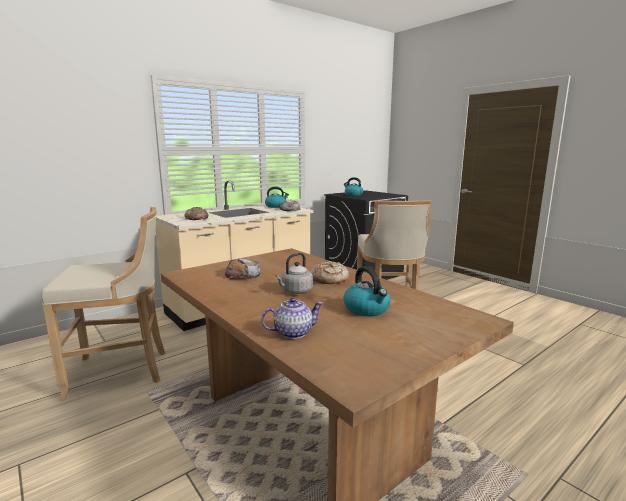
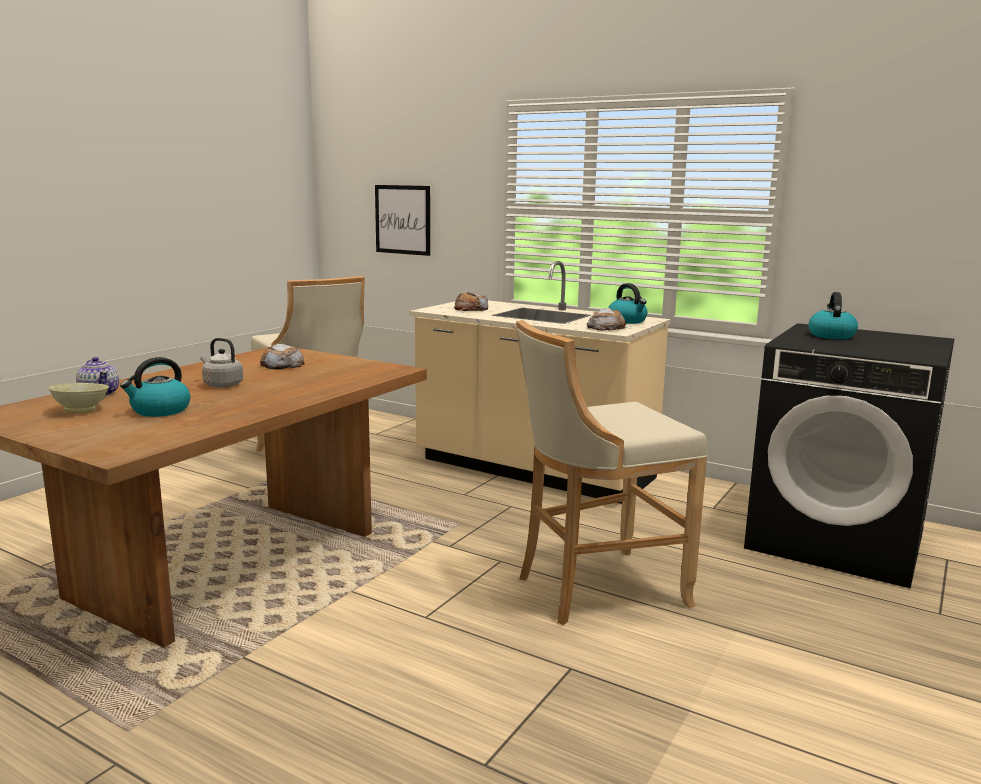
camera: 70 degrees right, 0 degrees up
(56, 164) = (403, 219): none -> picture
(329, 279) = (273, 392): bread -> none
(355, 336) = (82, 411): none -> beige bowl

